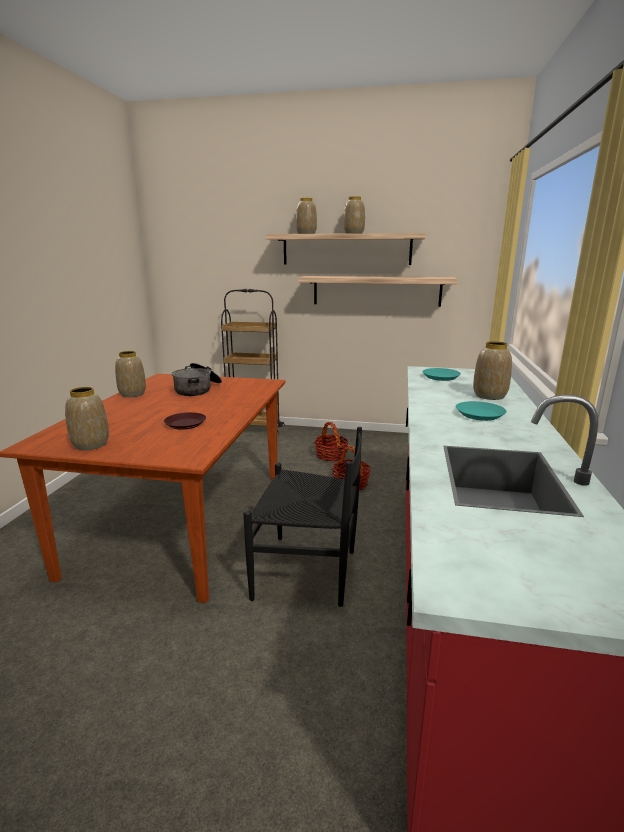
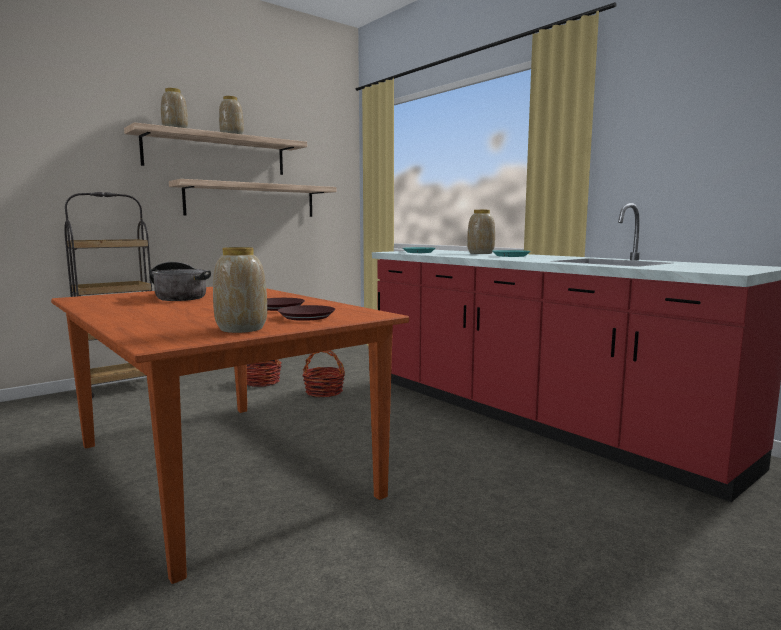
camera: 50 degrees left, 10 degrees down
(133, 394) = (105, 308): vase -> none
(155, 443) = (306, 317): none -> brown plate
(307, 572) = (415, 445): black chair -> none

